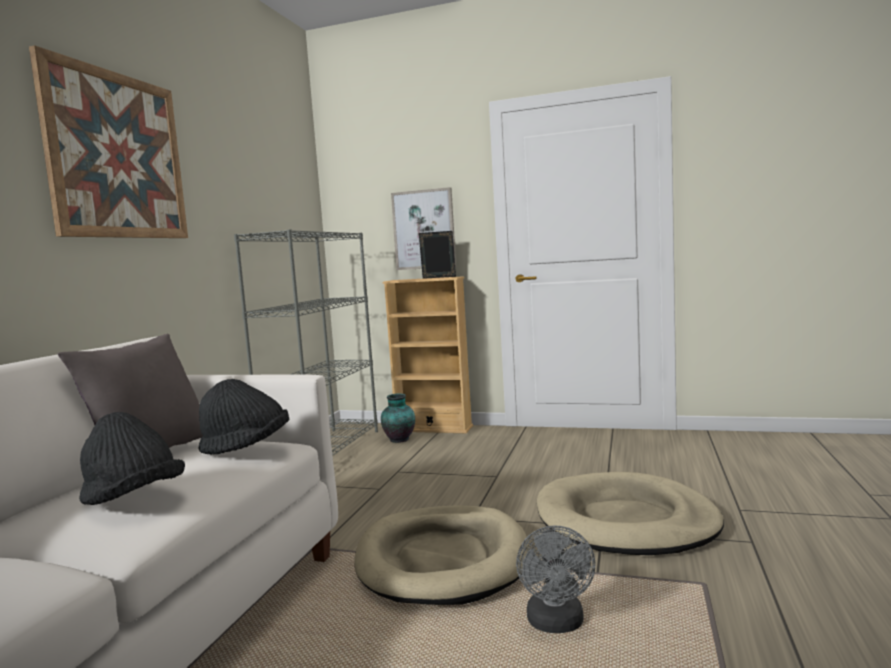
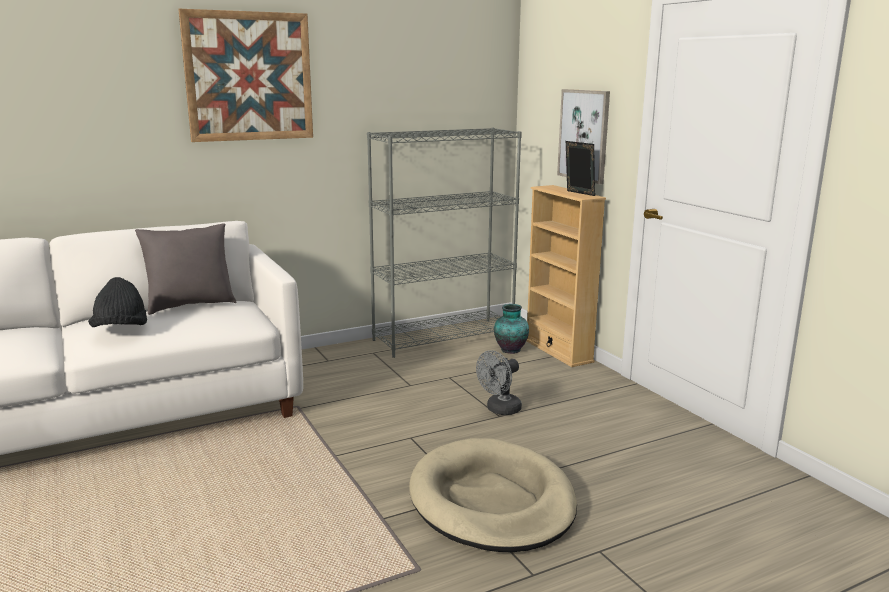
camera: 45 degrees right, 10 degrees up
(246, 448) = (222, 319): black hat -> none
(443, 559) = (334, 453): beige dog bed -> none
(556, 624) = (295, 526): grey fan -> grey fan (500, 410)

